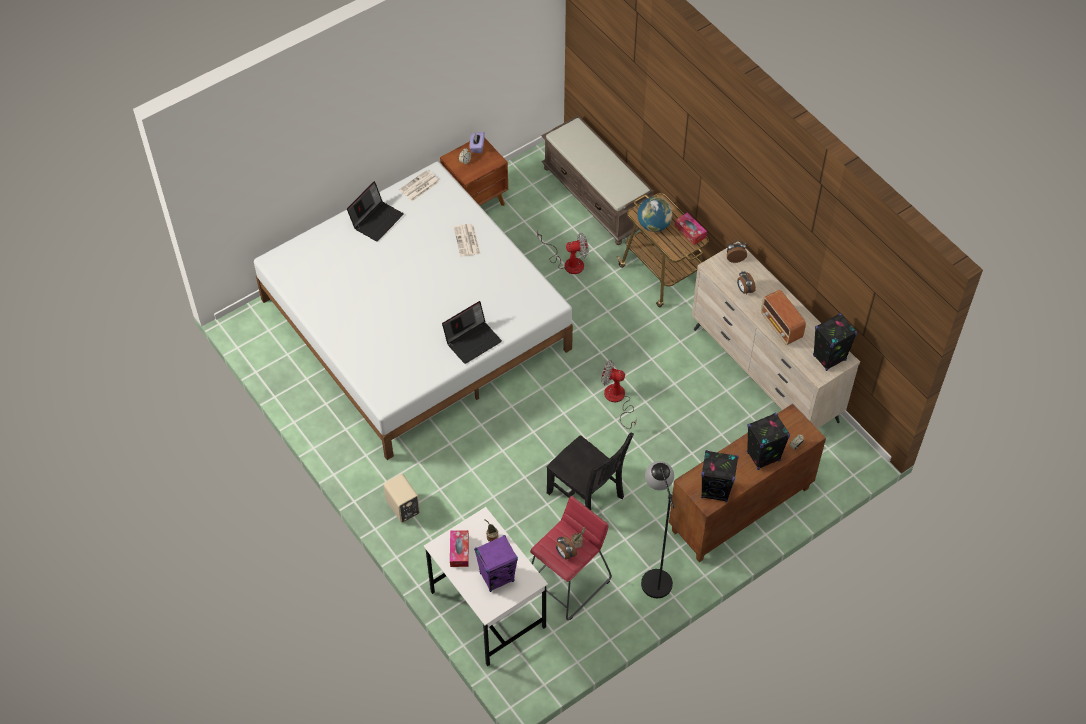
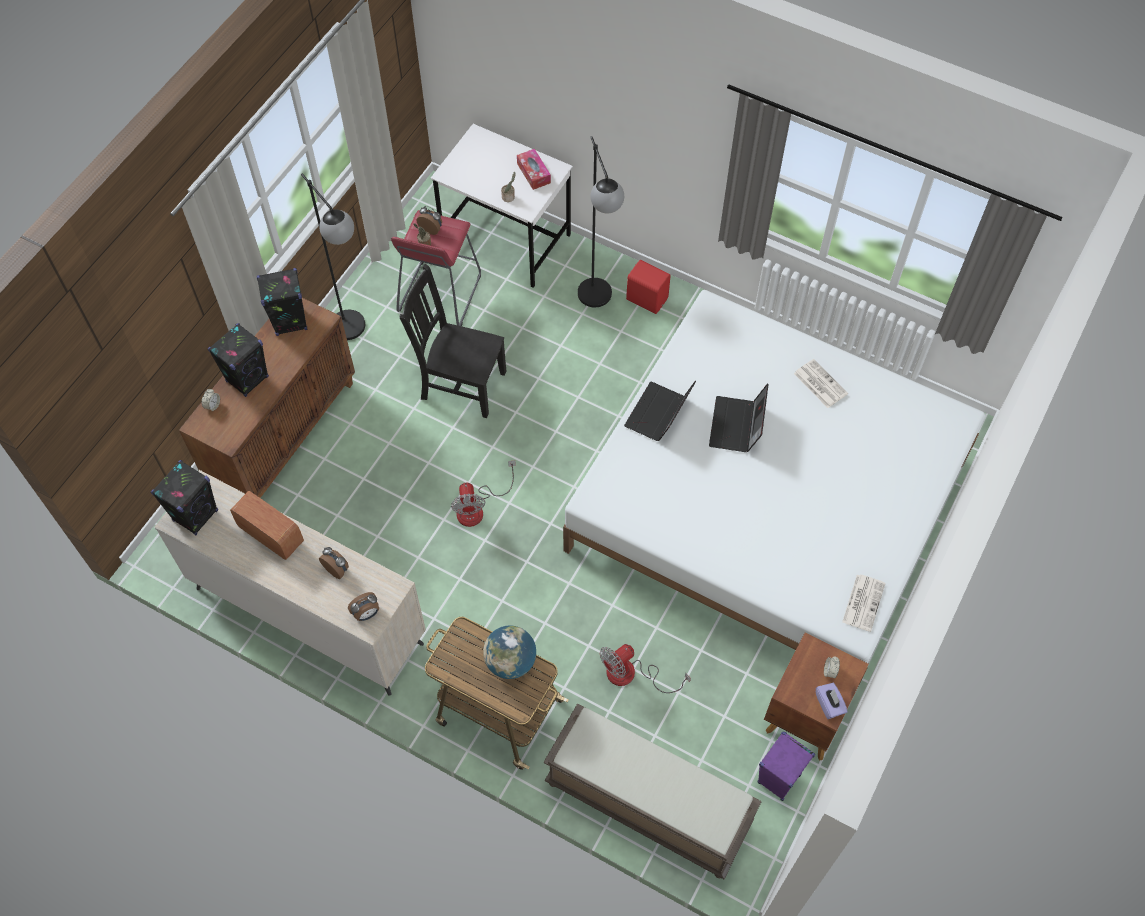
camera: 155 degrees right, 5 degrees up
(376, 220) = (881, 527): laptop -> laptop (737, 426)
(402, 508) = (647, 298): beige speaker -> red speaker
(443, 520) = (598, 303): none -> black floor lamp
(467, 241) = (748, 545): newspaper -> newspaper (819, 383)
(497, 577) = (483, 165): purple speaker -> purple speaker (778, 779)
(617, 400) = (477, 508): fan -> fan turned 90 degrees clockwise
(690, 232) = (455, 672): tissue box -> none

